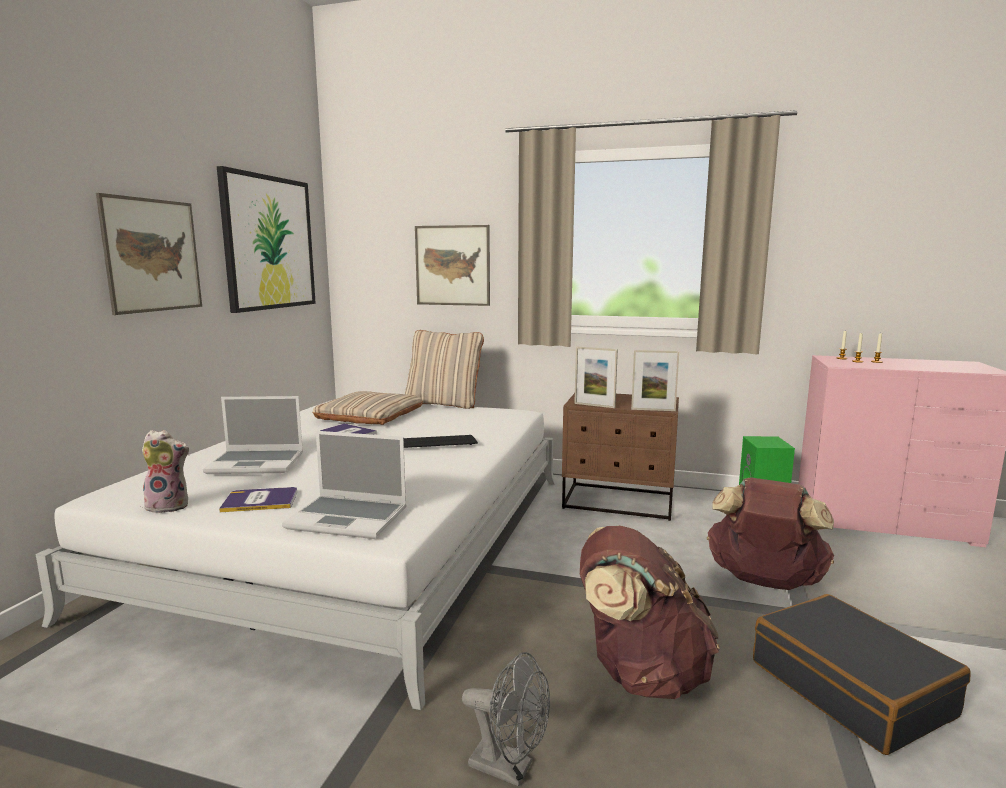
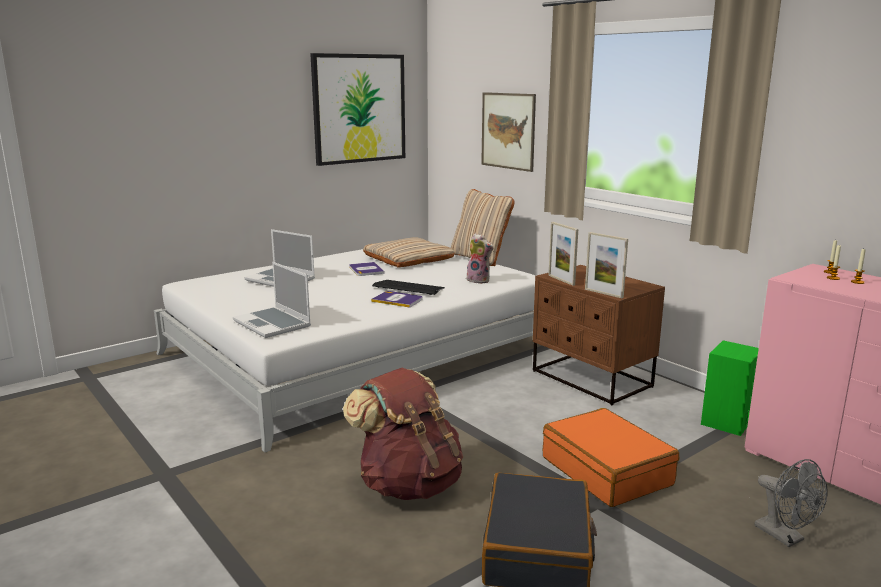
camera: 35 degrees right, 5 degrees up
(153, 255) = (250, 124): picture -> none
(170, 506) = (206, 295): plush toy -> plush toy (479, 280)
(260, 501) = (249, 303): book -> book (397, 300)
(509, 768) = (268, 493): grey fan -> grey fan (785, 537)
(764, 582) = (607, 471): brown backpack -> orange suitcase

